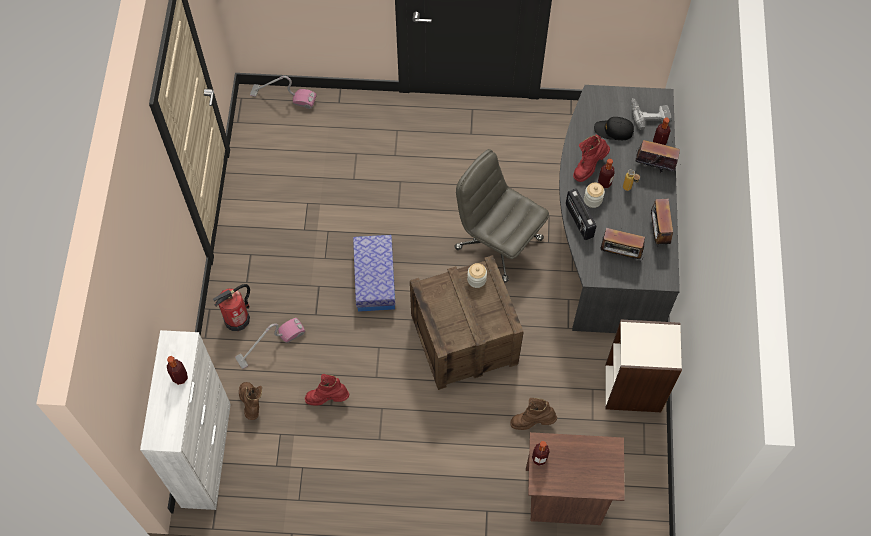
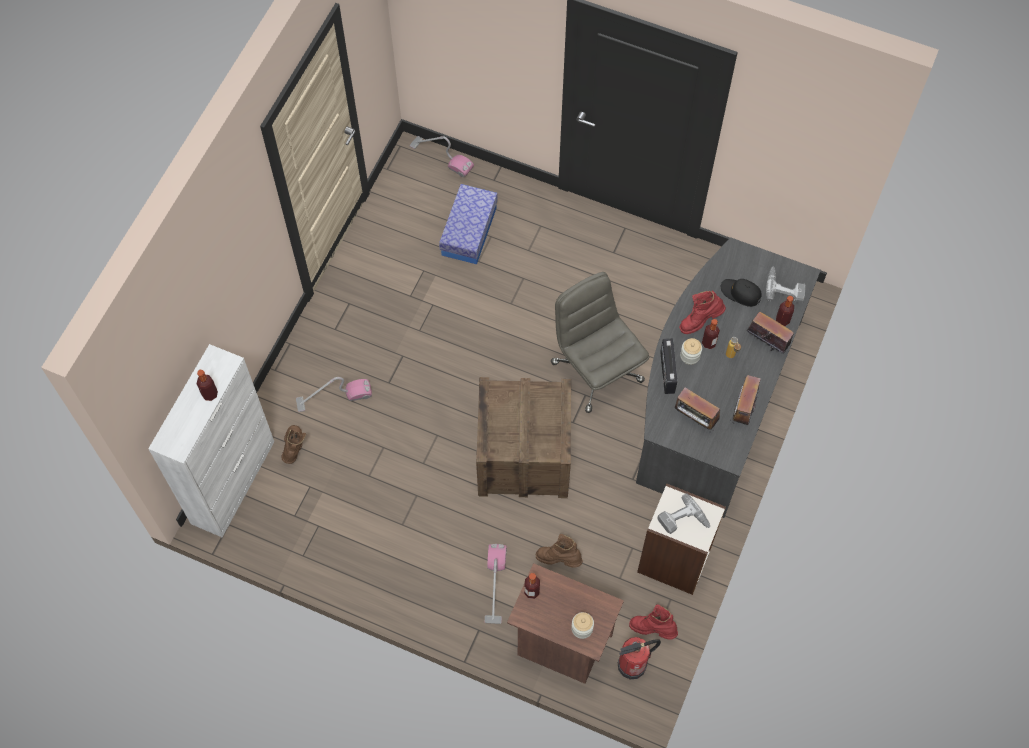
camera: 20 degrees right, 0 degrees up
(237, 319) = (312, 362): fire extinguisher -> fire extinguisher (632, 665)
(327, 398) = (368, 467): red boot -> red boot (653, 629)
(374, 279) = (459, 367): storage box -> storage box (469, 231)
(476, 279) = (545, 398): jar -> jar (582, 628)
(485, 464) = (495, 584): none -> vacuum cleaner
(649, 348) = (683, 521): none -> power drill

